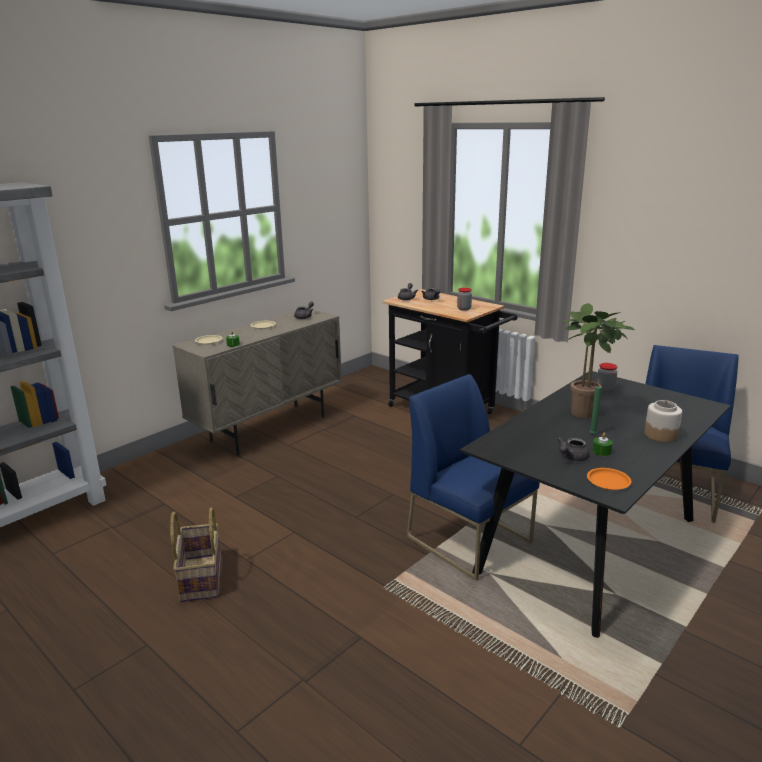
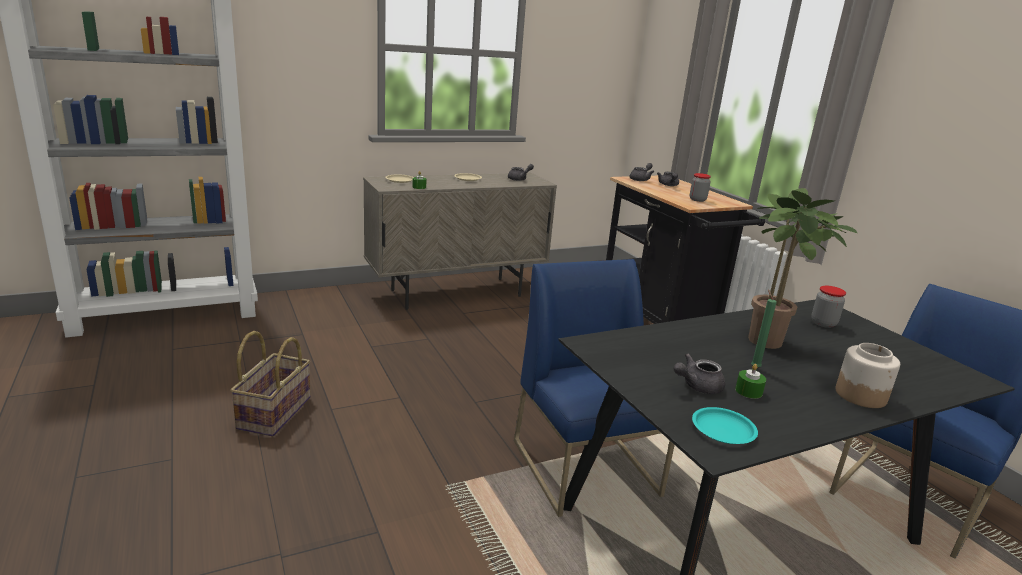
camera: 20 degrees right, 0 degrees up
(608, 482) = (723, 430): orange plate -> turquoise plate

